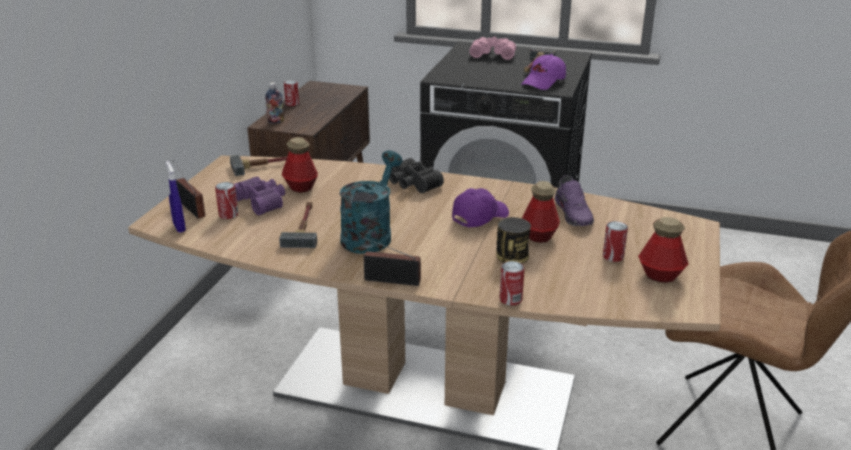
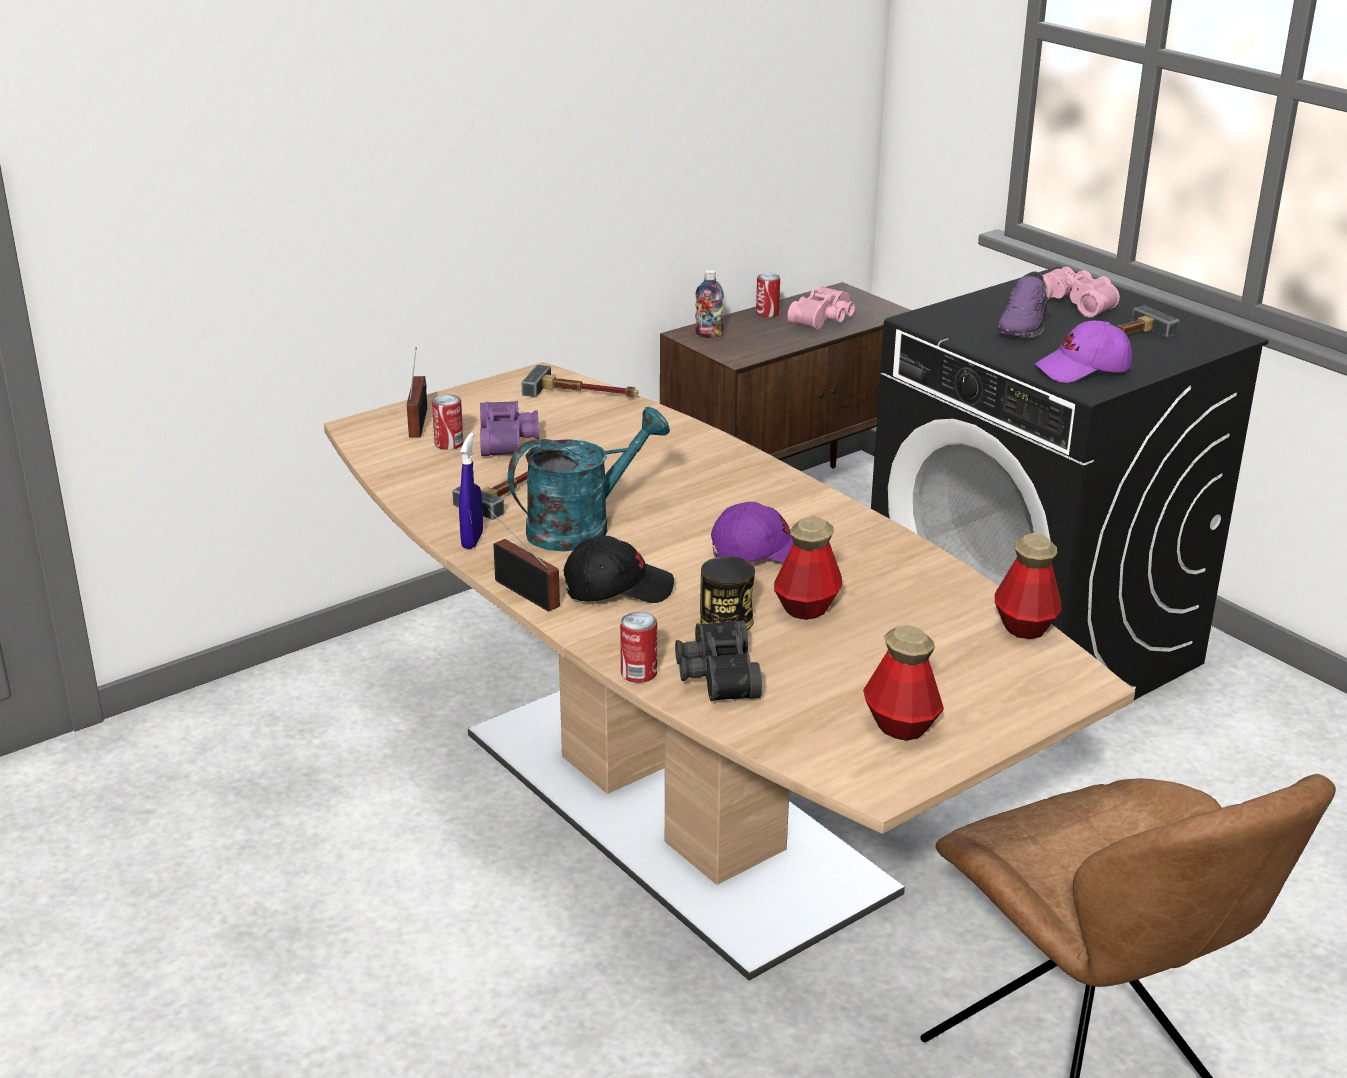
camera: 35 degrees right, 0 degrees up
(179, 227) = (375, 441): blue spray bottle -> blue spray bottle (472, 540)
(300, 187) = (582, 435): bottle -> bottle (1024, 626)
(326, 100) = (825, 319): none -> pink binoculars
(411, 184) = (733, 478): black binoculars -> black binoculars (715, 675)
(436, 260) = (617, 589): none -> black cap
(574, 213) = (909, 596): purple shoe -> purple shoe (1025, 326)
(613, 256) = (871, 674): can -> none

